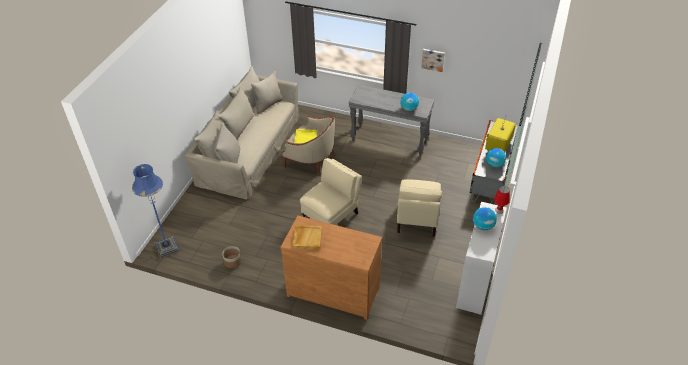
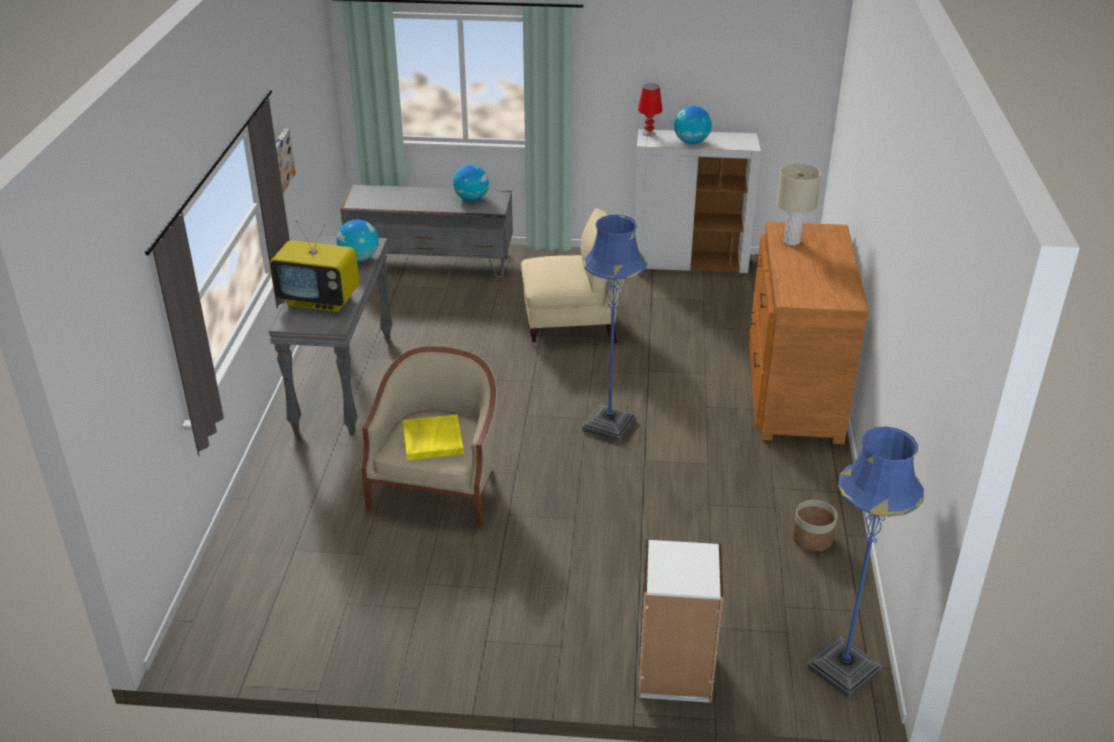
camera: 105 degrees left, 10 degrees down
(191, 203) = (674, 673): none -> white bookcase
(249, 150) = (425, 610): beige sofa -> none
(307, 238) = (825, 287): beige tray -> none
(331, 215) = (609, 425): beige armchair -> blue floor lamp
(356, 239) = (791, 241): none -> beige table lamp
(498, 147) = (420, 198): television -> television (320, 300)

